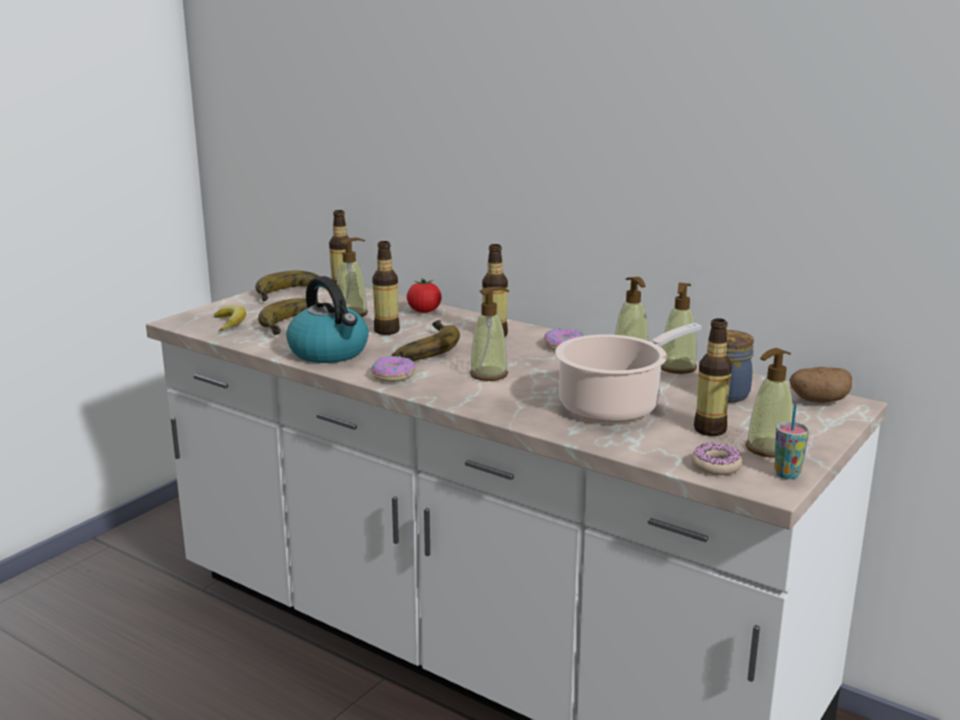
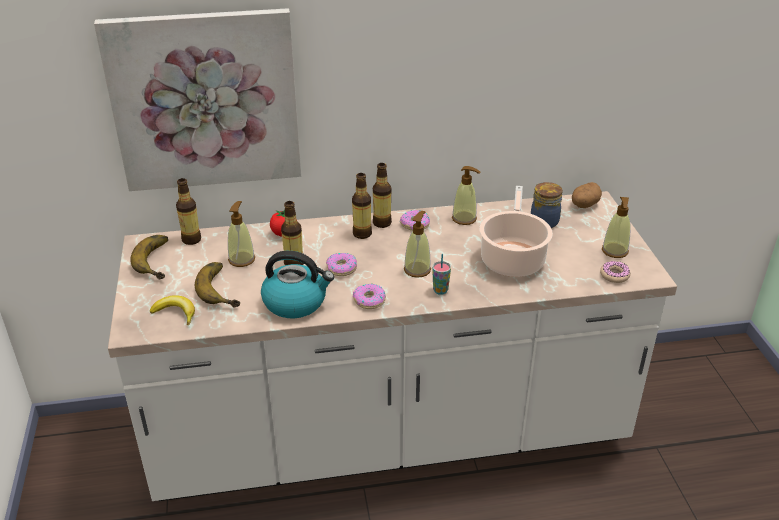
camera: 45 degrees left, 15 degrees up
(387, 128) = (205, 100): none -> picture
(420, 348) = (341, 268): banana -> donut
(677, 368) = (494, 212): soap dispenser -> none
(710, 430) = (576, 252): bottle -> bottle (382, 223)
(787, 474) = (644, 264): cup -> cup (440, 290)

